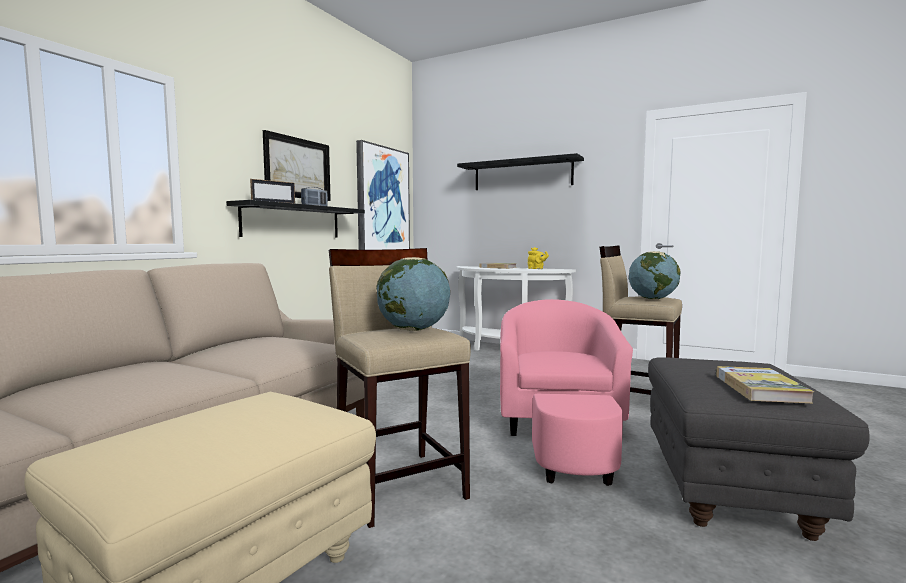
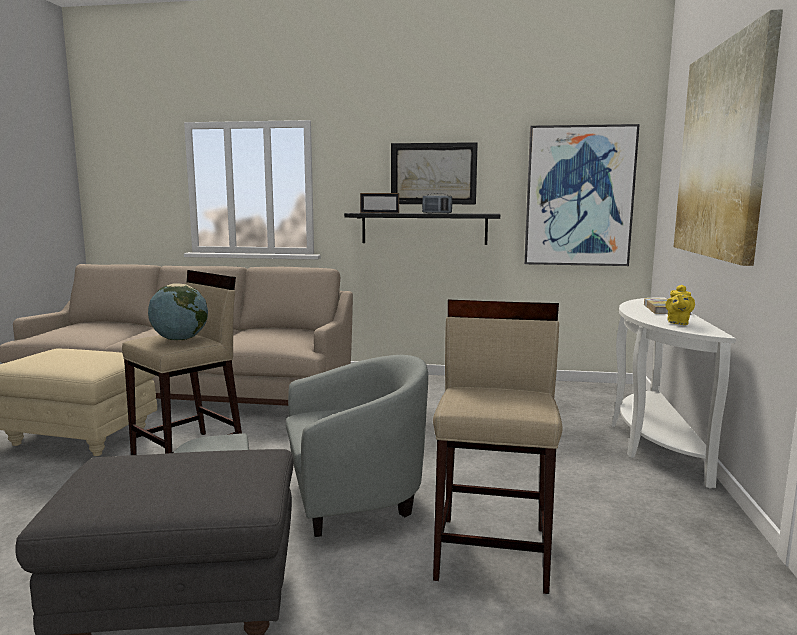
camera: 70 degrees right, 5 degrees up
(522, 175) = (722, 151): black shelf -> picture
(560, 431) = (323, 504): pink armchair -> grey armchair
(652, 299) = (479, 399): globe -> none
(760, 388) = (113, 481): book -> none

